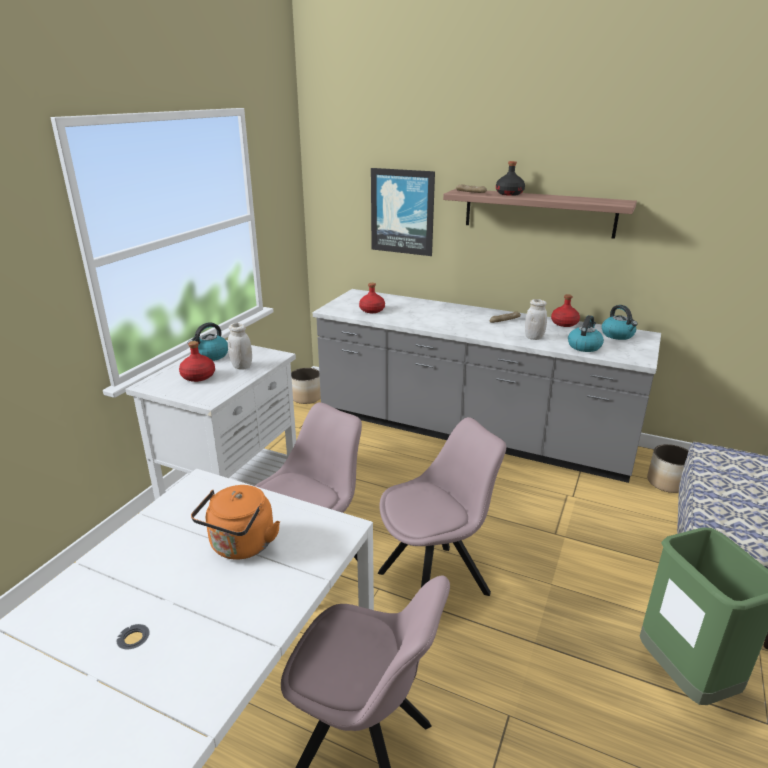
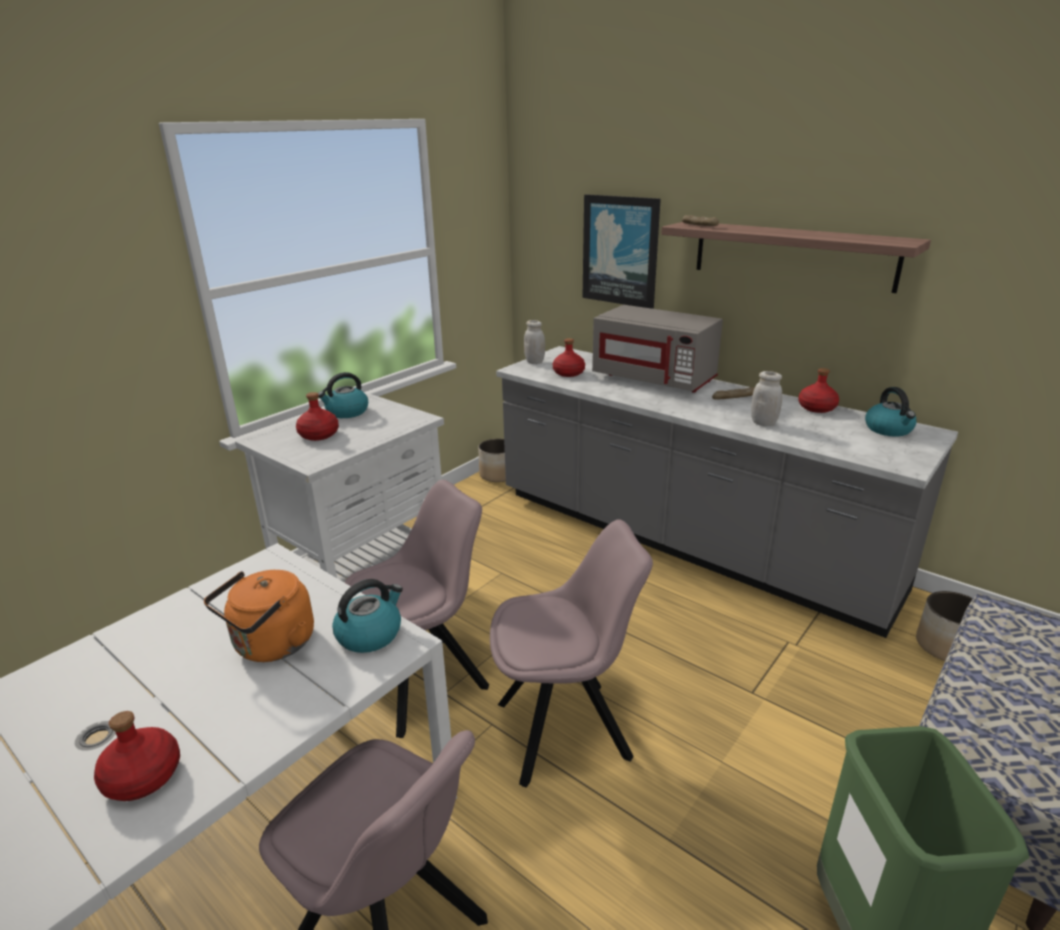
camera: 15 degrees right, 0 degrees up
(193, 658) = (142, 777): none -> red bottle
(242, 366) = (373, 427): white jar -> white jar (534, 362)
(440, 310) = (654, 379): none -> grey microwave
(509, 194) = (751, 228): black bottle -> none
(584, 346) = (830, 440): kettle -> kettle (370, 634)

